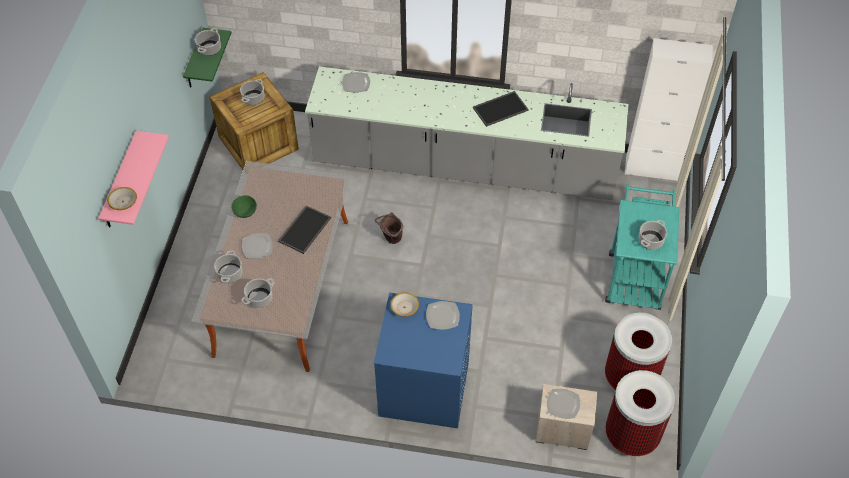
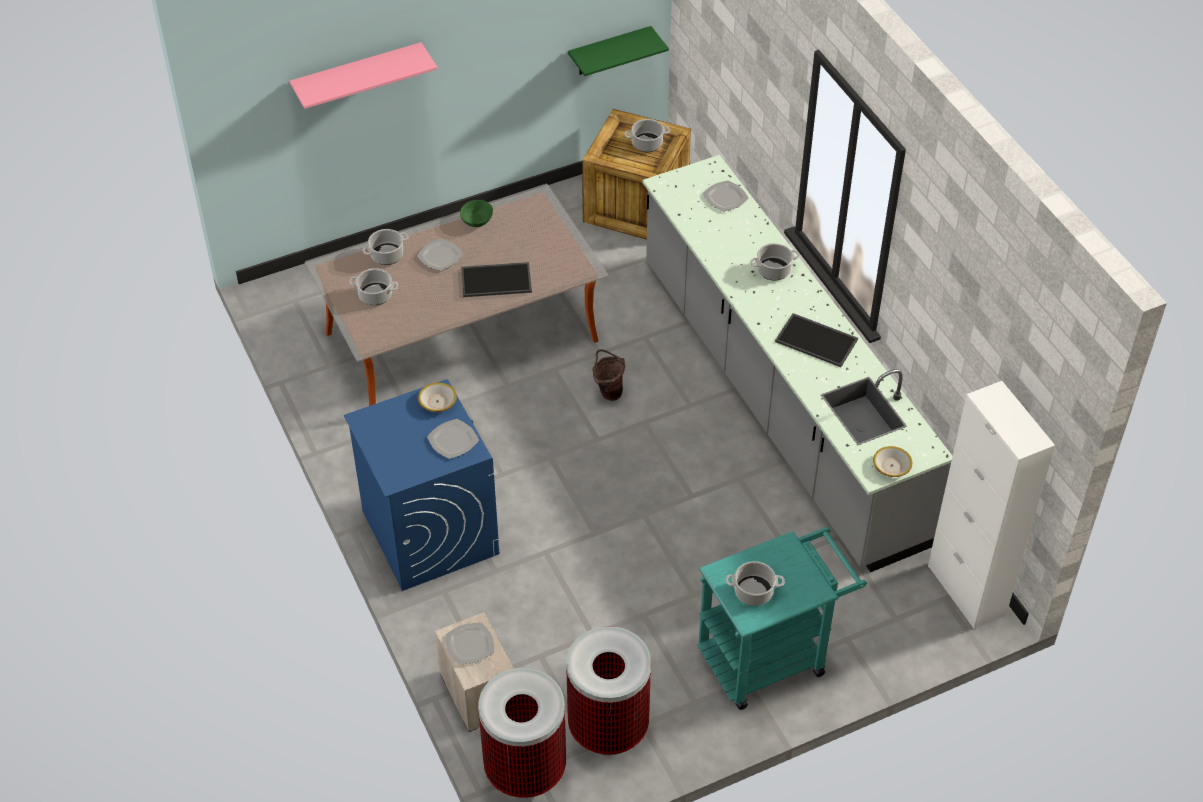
camera: 55 degrees right, 5 degrees down
(123, 201) = (323, 85): bowl -> bowl (891, 466)
(209, 49) = (625, 47): cooking pot -> cooking pot (773, 271)

